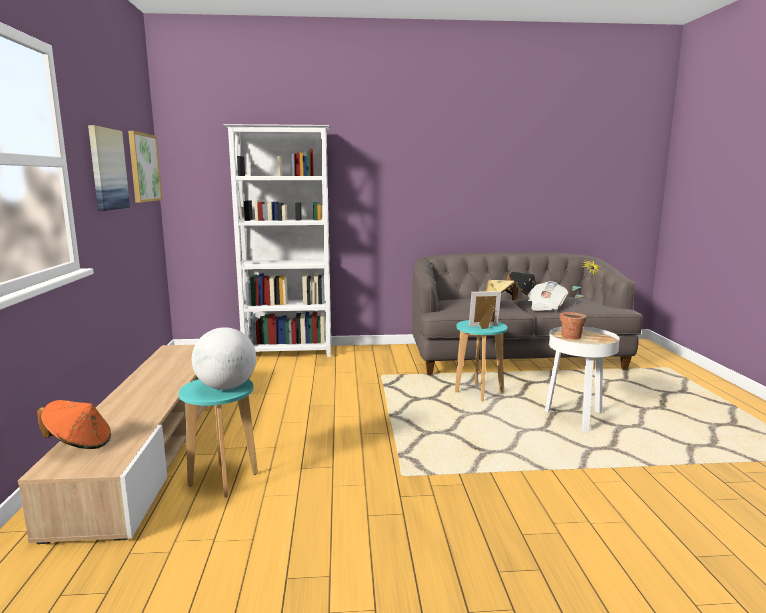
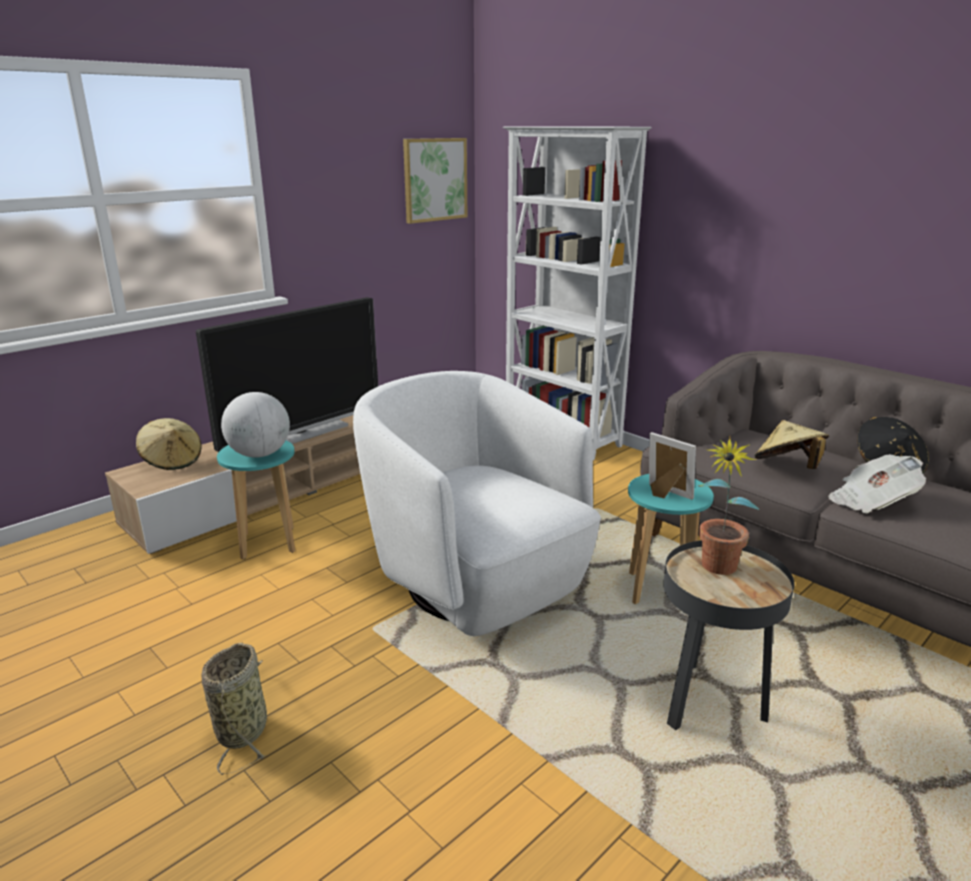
camera: 50 degrees right, 10 degrees up
(79, 444) = (172, 461): orange hat -> beige hat
(107, 169) = (348, 189): picture -> none
(160, 388) = (301, 434): none -> television
(399, 428) = (476, 580): none -> white armchair
(452, 559) = (243, 728): none -> basket
(577, 418) = (709, 704): white side table -> black side table

